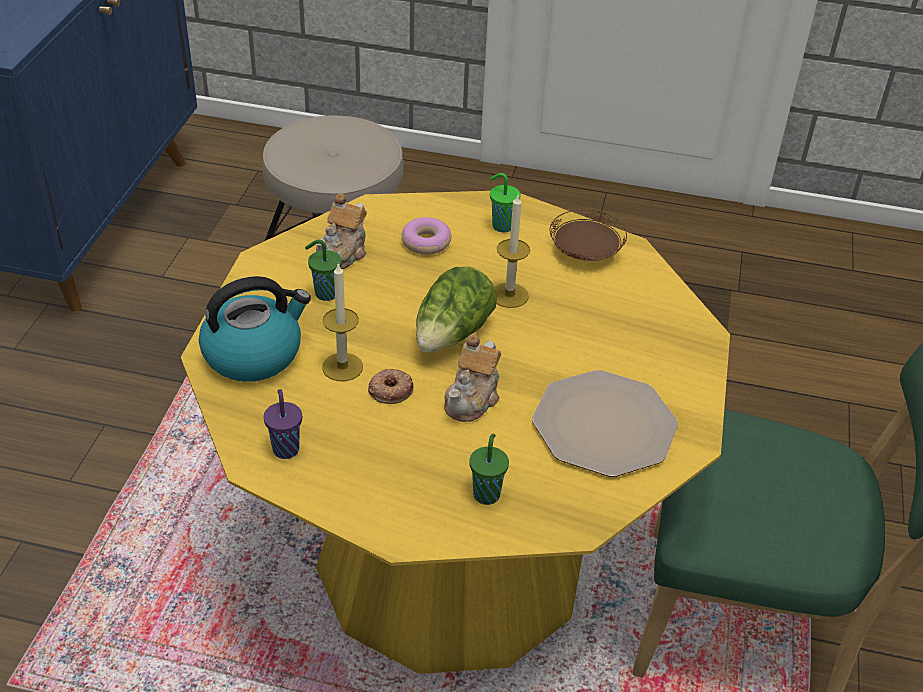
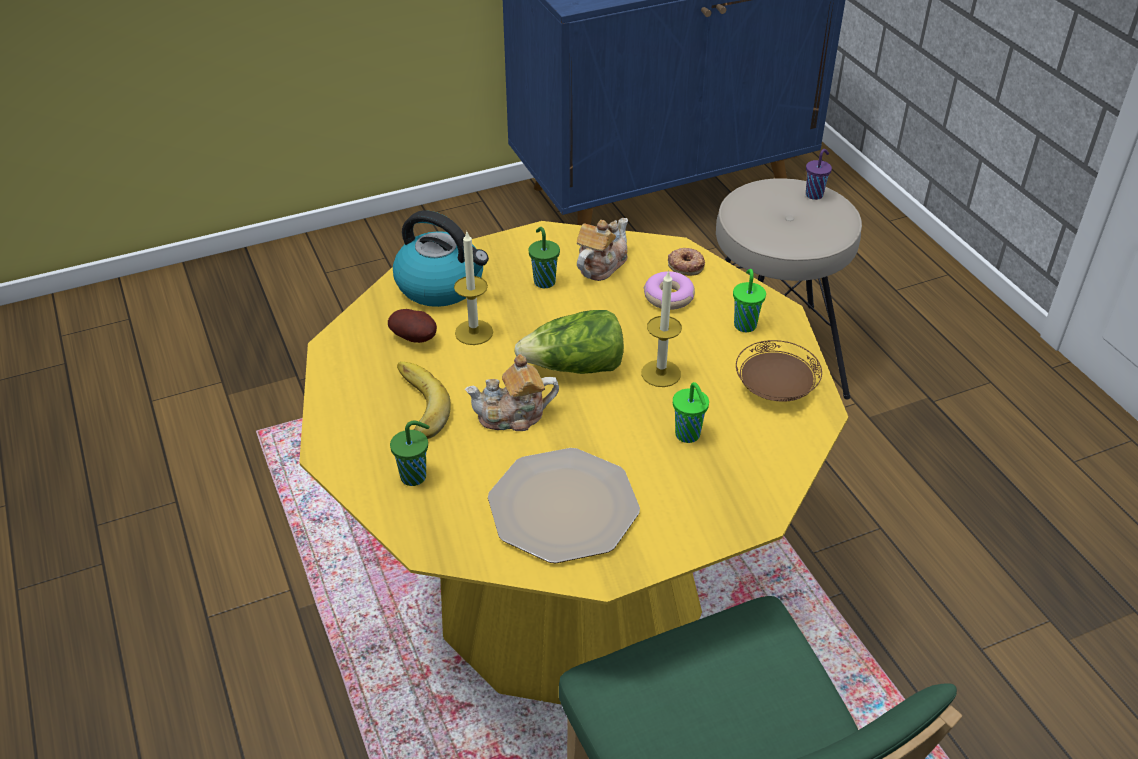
camera: 55 degrees right, 0 degrees up
(285, 448) = (362, 351): purple cup -> purple cup (814, 194)
(309, 405) = (416, 338): none -> potato
(343, 253) = (600, 265): teapot -> teapot turned 135 degrees clockwise
(390, 389) = (475, 368): donut -> donut (686, 265)
(397, 454) = (410, 407): none -> banana
(591, 320) = (688, 435): none -> green cup

